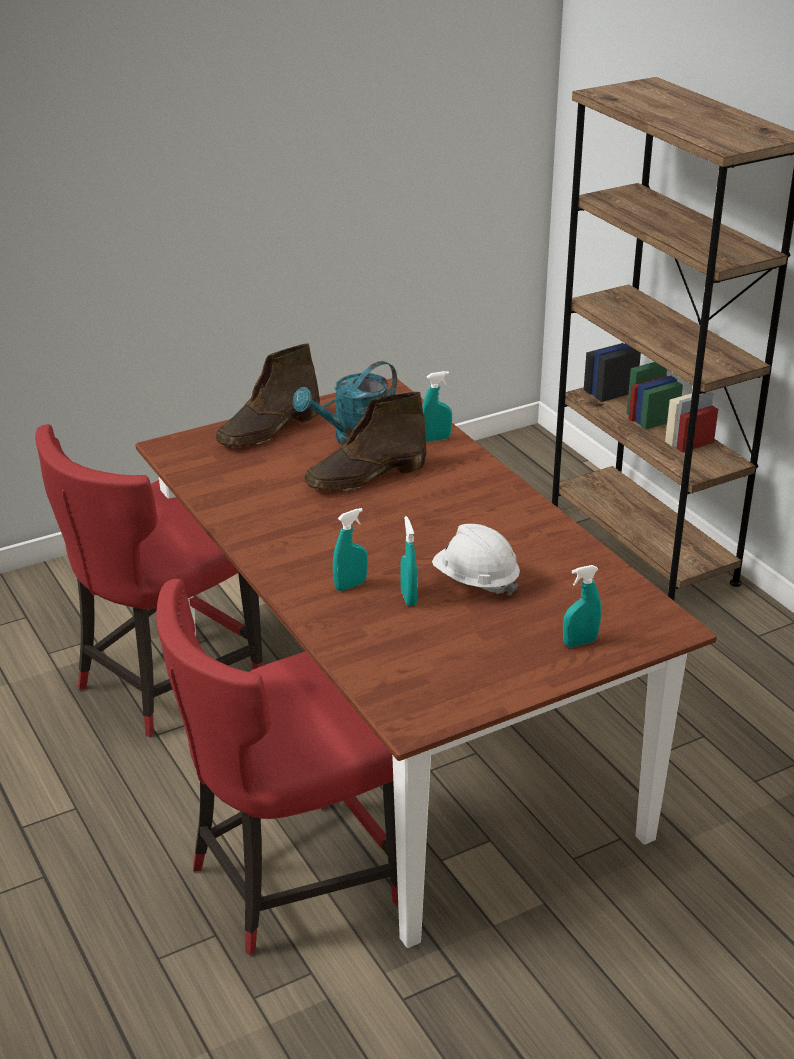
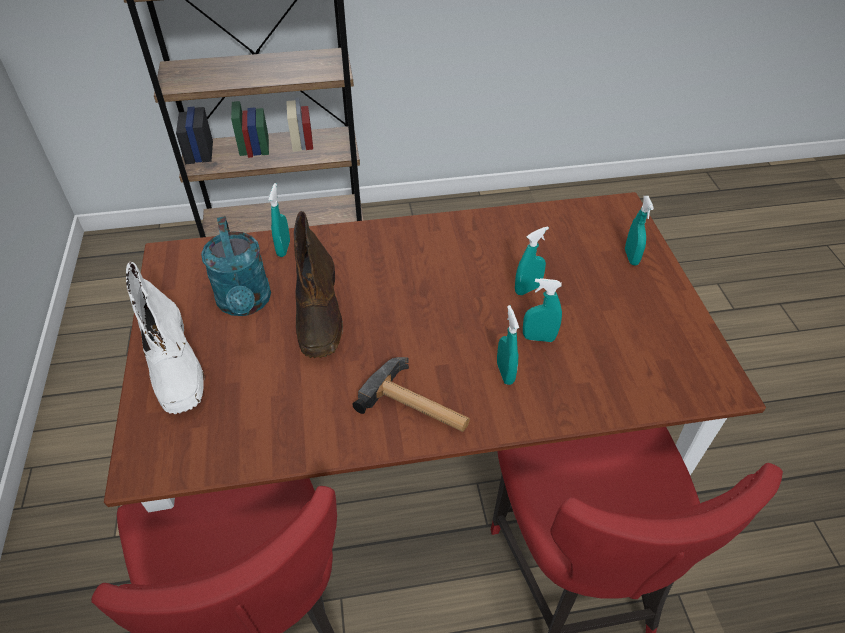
camera: 70 degrees left, 15 degrees up
(268, 430) = (174, 364): brown boot -> white boot
(286, 547) = (418, 406): none -> hammer
(475, 581) = (527, 289): white hard hat -> turquoise spray bottle

